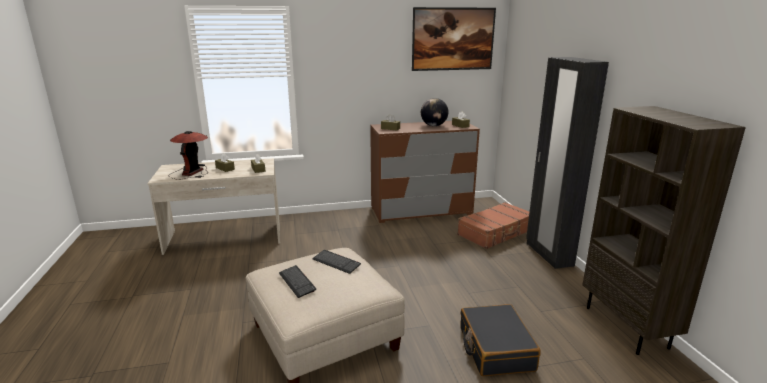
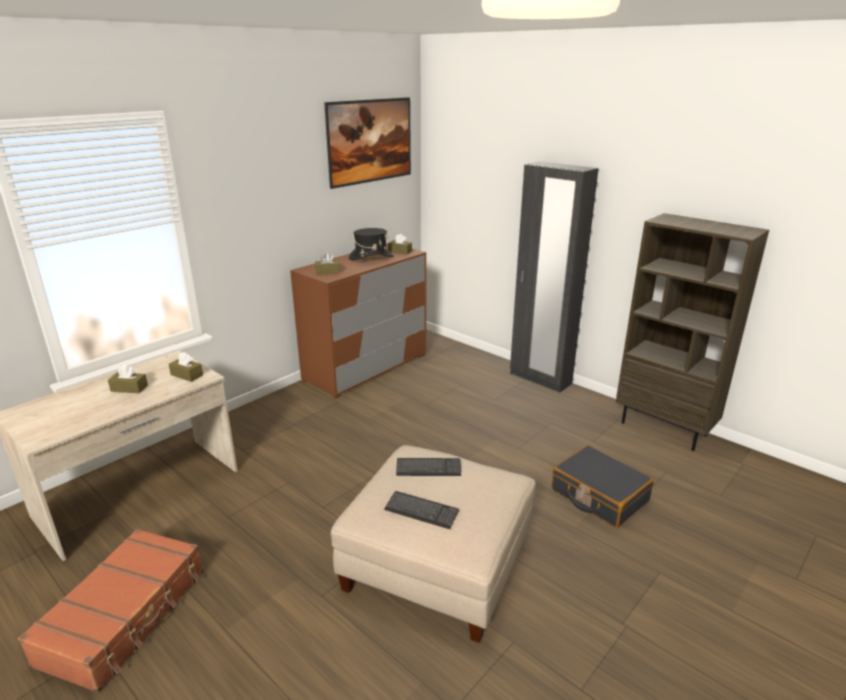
camera: 35 degrees left, 5 degrees up
(191, 172) = (79, 410): table lamp -> none
(433, 125) = (371, 257): globe -> black hat
(496, 233) = (470, 370): brown suitcase -> brown suitcase (125, 616)

